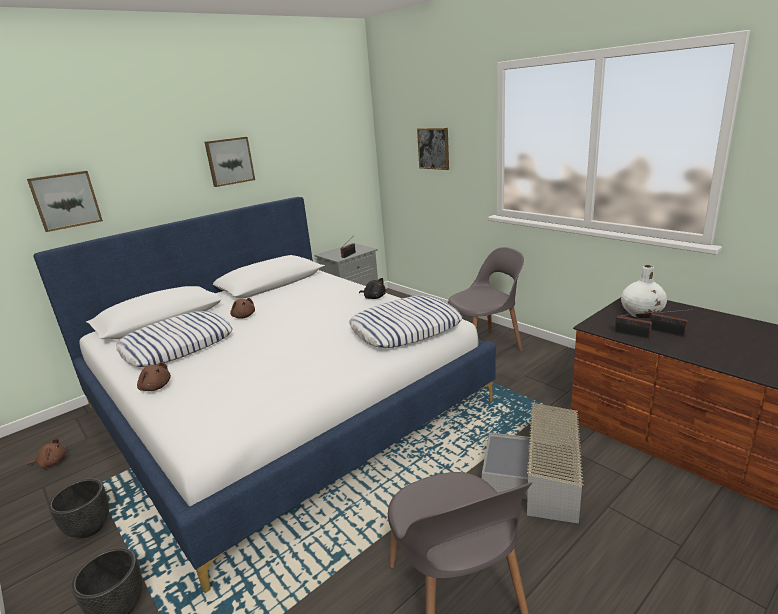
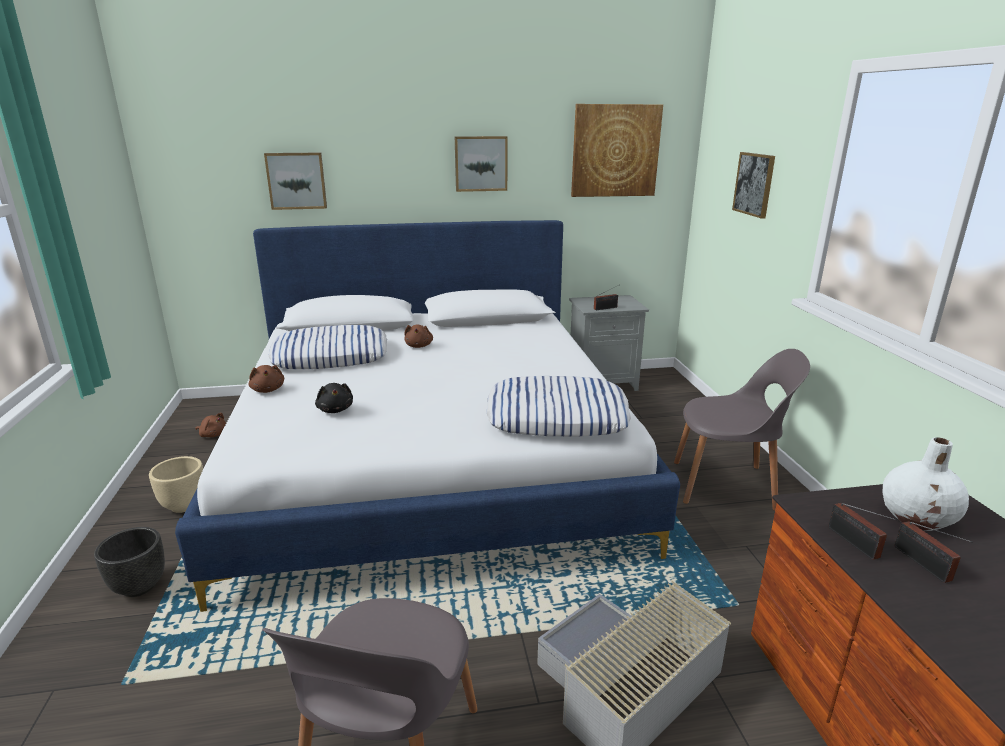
camera: 30 degrees right, 0 degrees up
(89, 528) = (183, 505): black planter -> beige planter
(323, 138) = (615, 151): none -> picture
(374, 297) = (571, 367): black plush toy -> black plush toy (335, 409)

